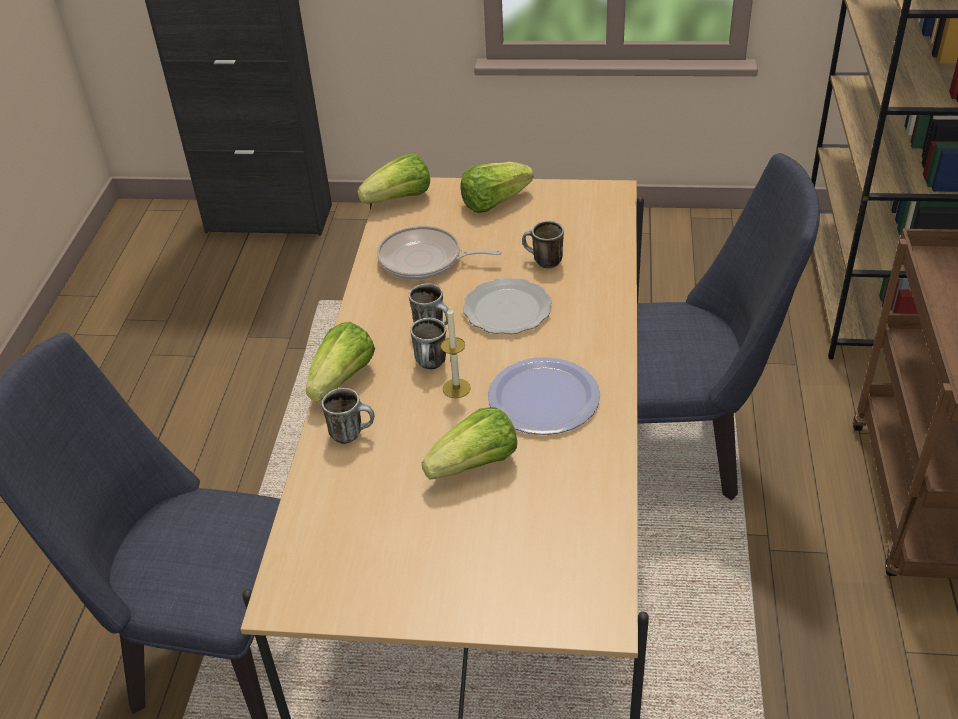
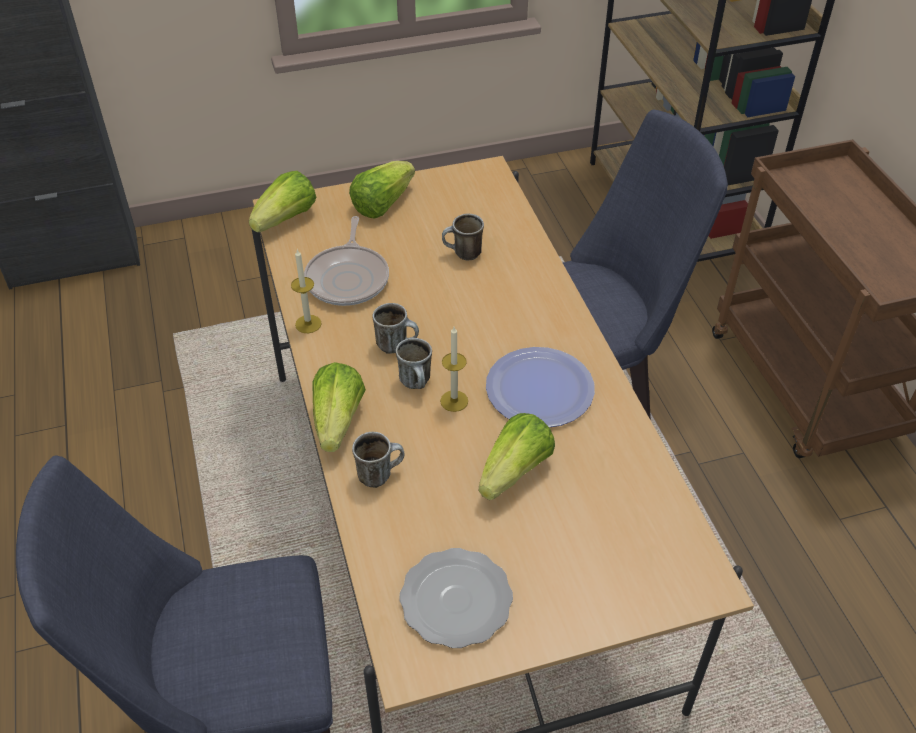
camera: 25 degrees left, 5 degrees up
(366, 291) = (308, 324): none -> candle
(424, 260) = (348, 278): frying pan -> frying pan turned 75 degrees counterclockwise
(508, 309) = (458, 310): plate -> plate (458, 600)

